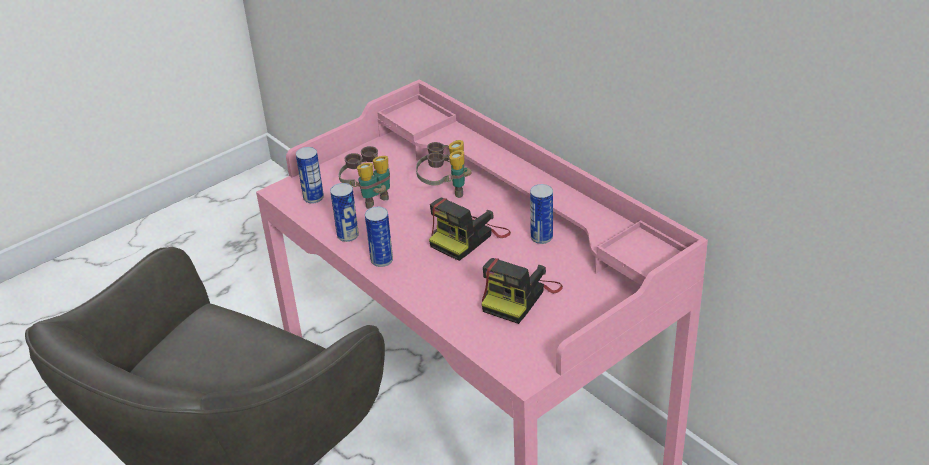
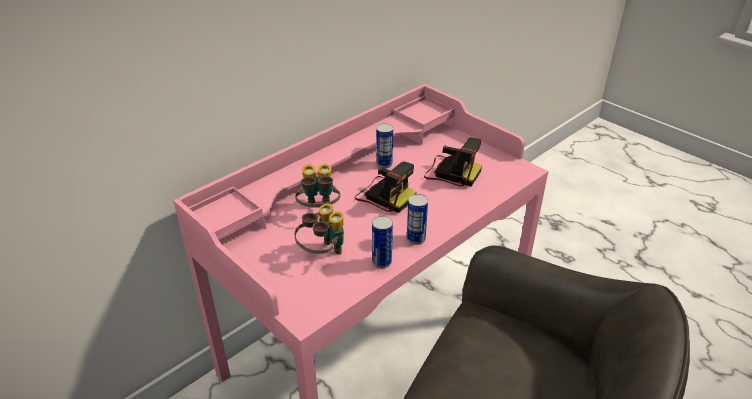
camera: 95 degrees left, 0 degrees up
(313, 198) = (319, 292): can -> none

